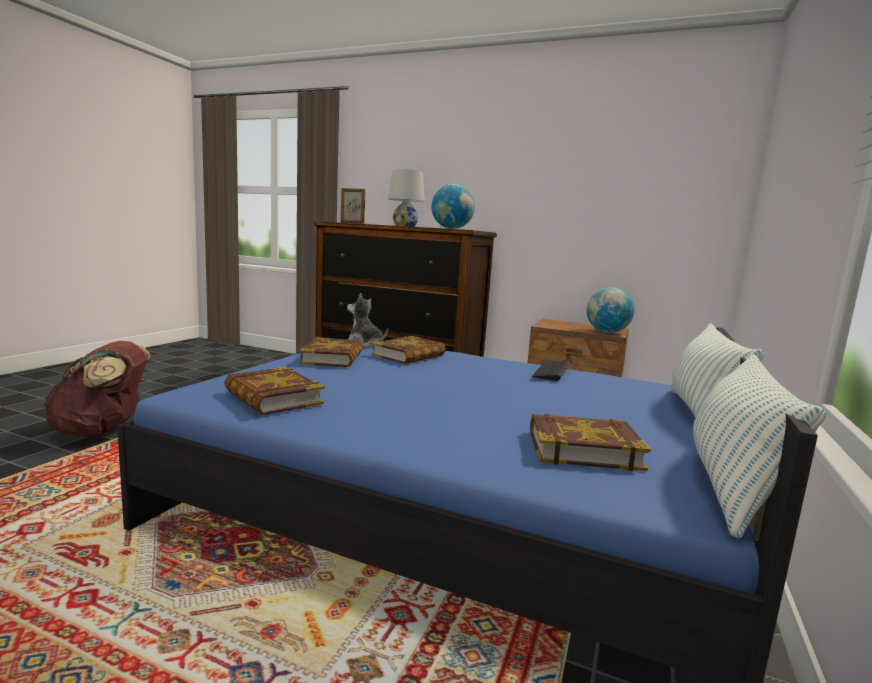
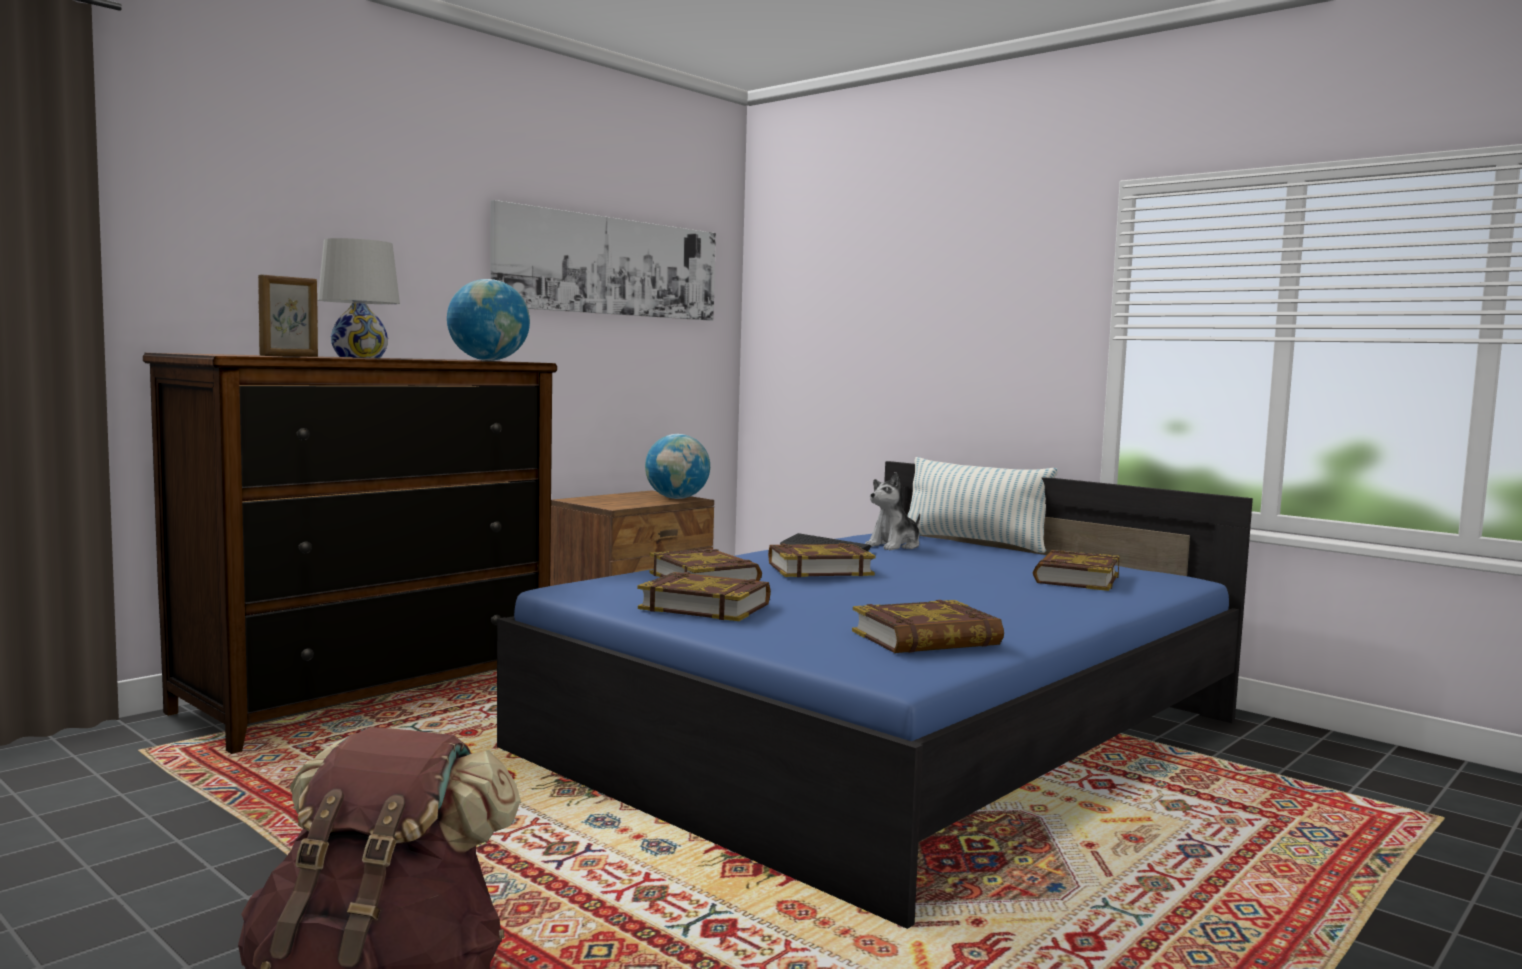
camera: 70 degrees left, 5 degrees down
(364, 344) = (603, 588): plush toy -> plush toy (894, 546)
(472, 373) = (819, 569): none -> book
(609, 173) = (610, 266): none -> picture
(731, 485) = (1134, 567): pillow -> none

